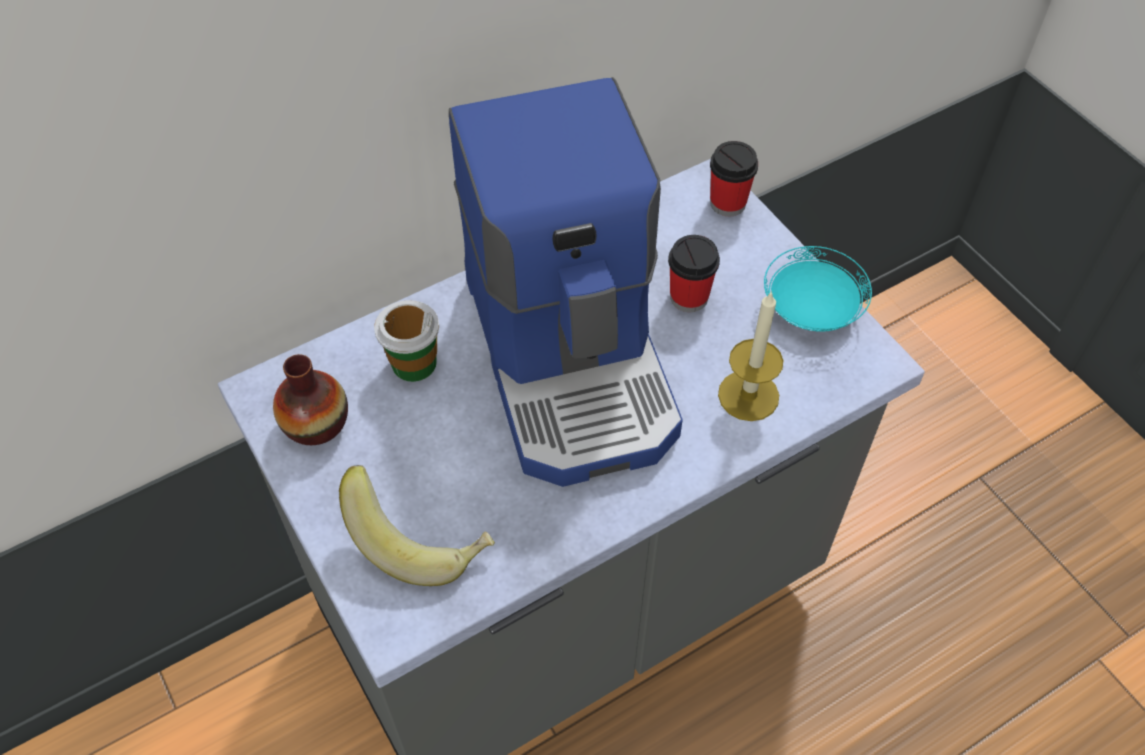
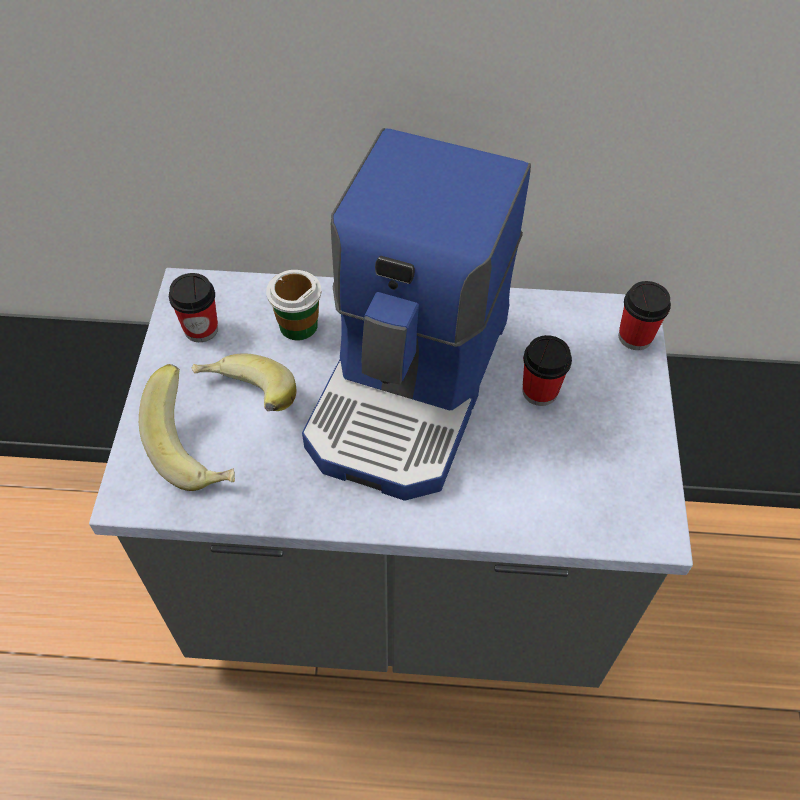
camera: 35 degrees right, 0 degrees up
(316, 423) = (201, 329): vase -> cup
(428, 466) = (246, 402): none -> banana
(748, 395) = (522, 493): candle -> none
(811, 308) = (635, 456): turquoise plate -> none

